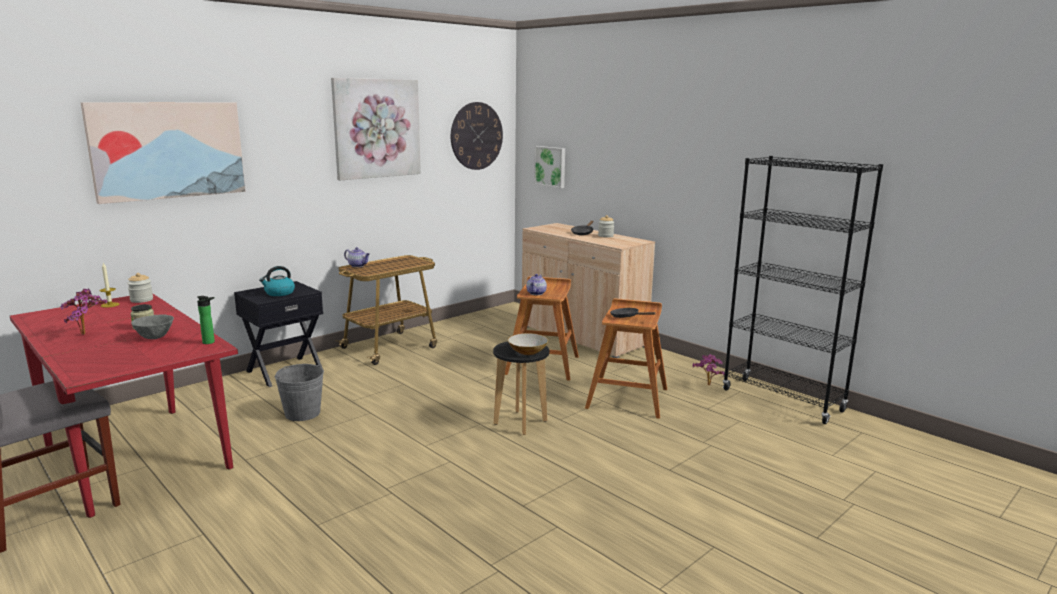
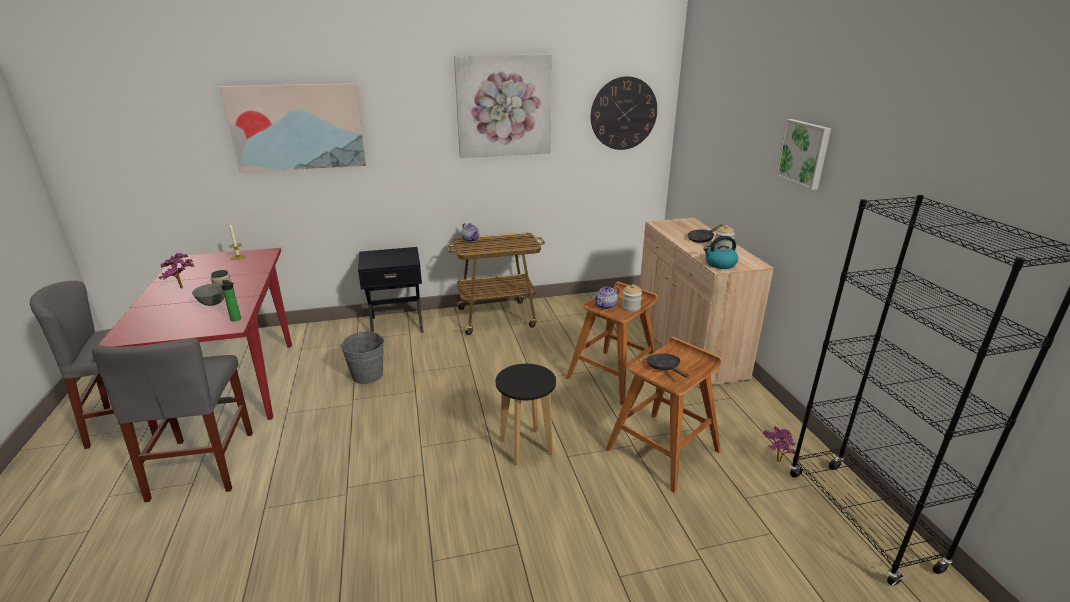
camera: 30 degrees right, 10 degrees up
(141, 300) = (262, 256): jar -> jar (631, 307)
(196, 519) = (203, 464): none -> grey chair
(279, 293) = (387, 259): kettle -> kettle (720, 264)
(527, 352) = (527, 385): bowl -> none
(550, 166) = (698, 153): picture -> picture (804, 153)

